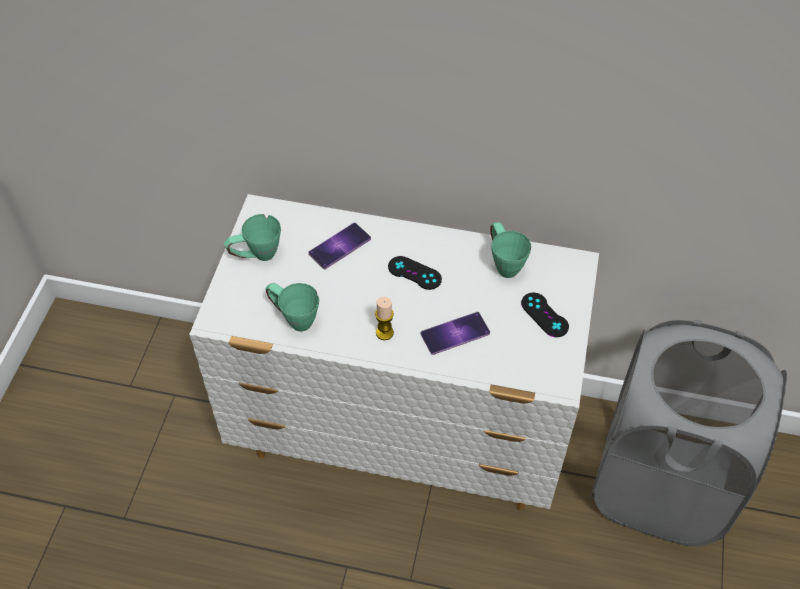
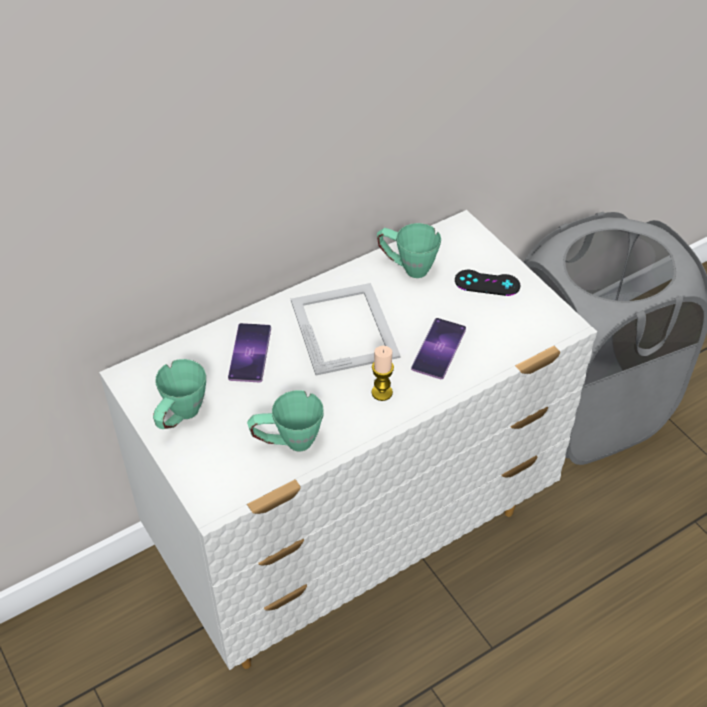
camera: 45 degrees left, 5 degrees down
(414, 273) = (344, 327): black game controller -> picture frame

